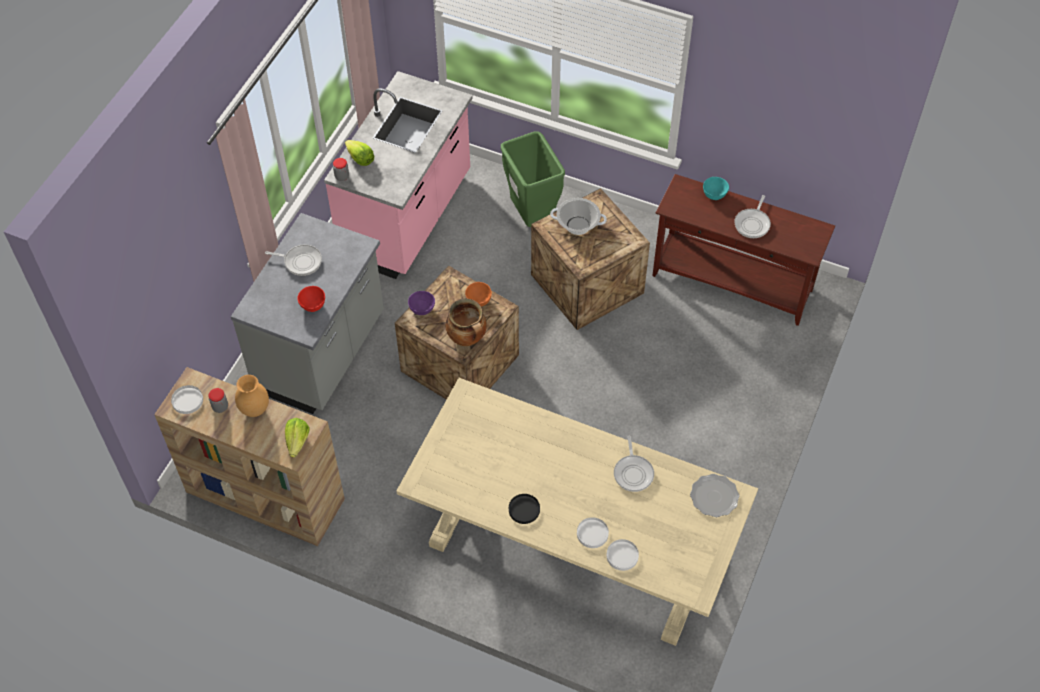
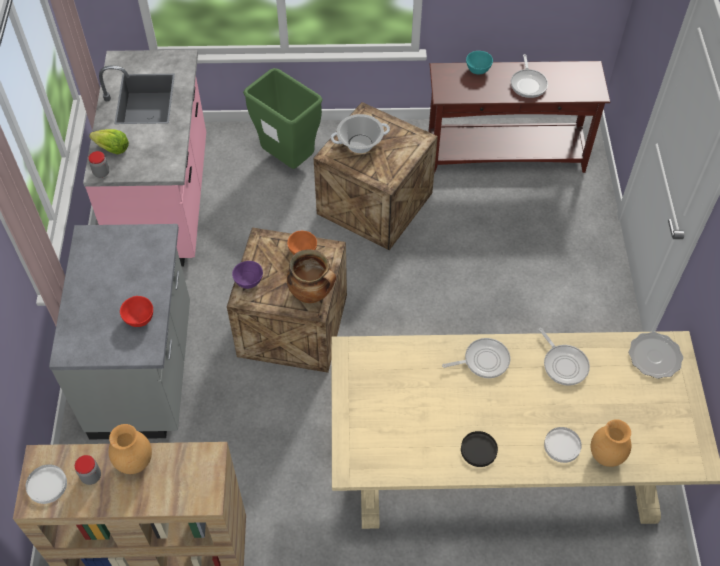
camera: 25 degrees left, 0 degrees up
(297, 442) = (205, 480): lettuce -> none
(300, 261) = (101, 277): frying pan -> frying pan (483, 360)
(622, 556) = (605, 456): white plate -> brown vase

